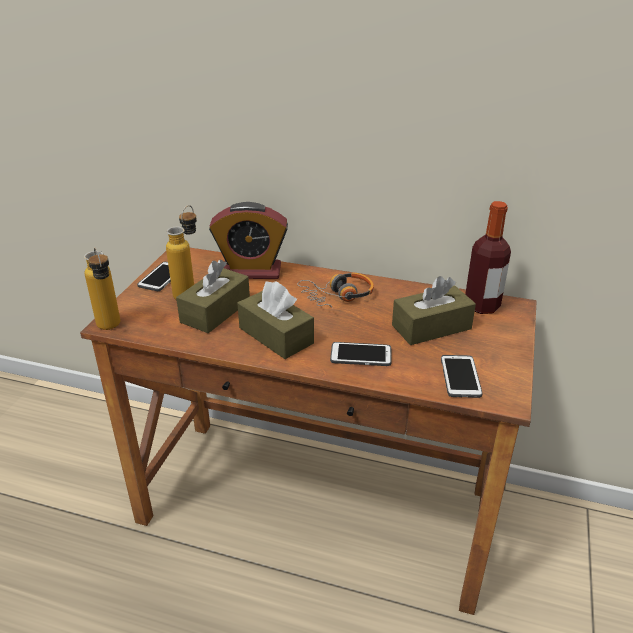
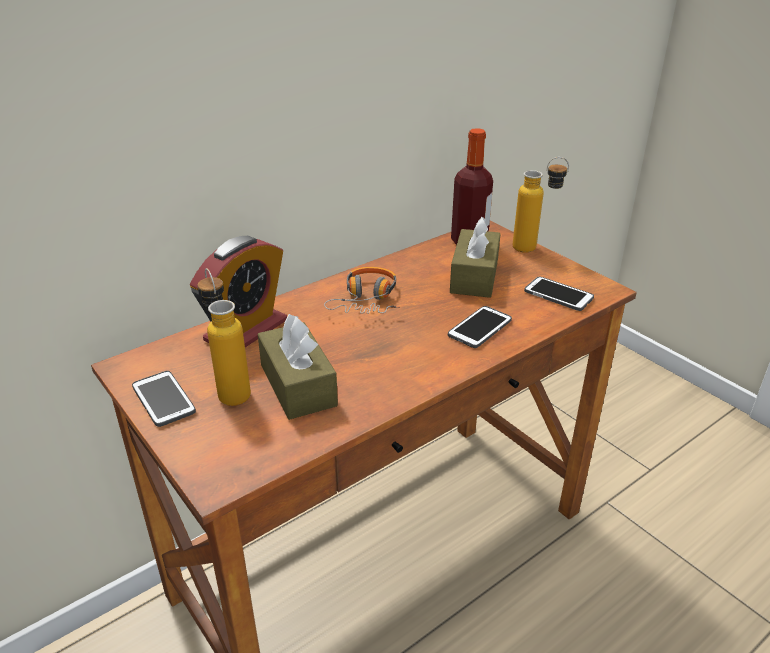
camera: 55 degrees left, 0 degrees up
(111, 329) = (233, 483): bottle -> bottle (534, 248)
(276, 335) = (394, 362): brown tissue box -> none

